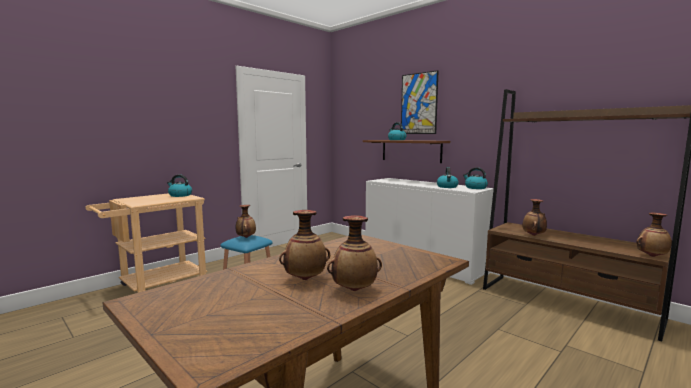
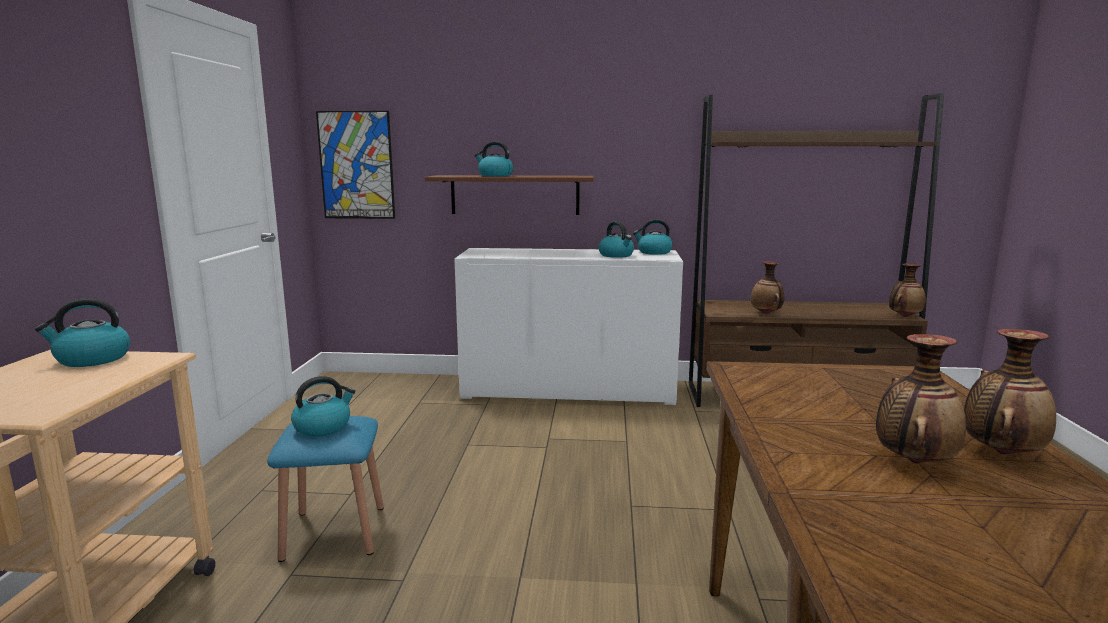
camera: 40 degrees left, 5 degrees up
(245, 237) = (323, 427): vase -> kettle
(419, 103) = (528, 107): picture -> picture (356, 165)

